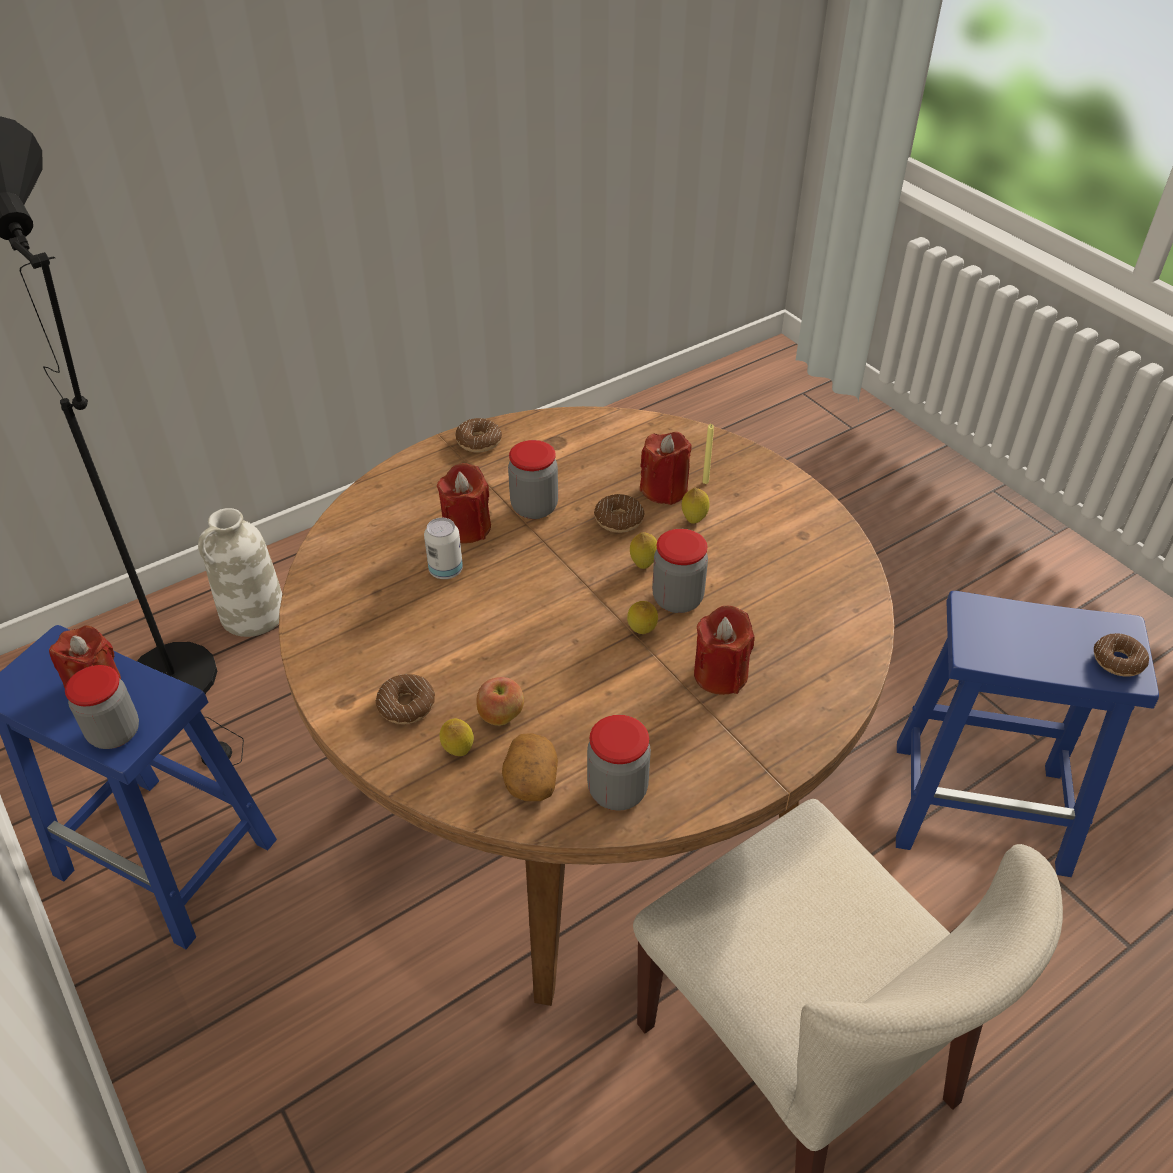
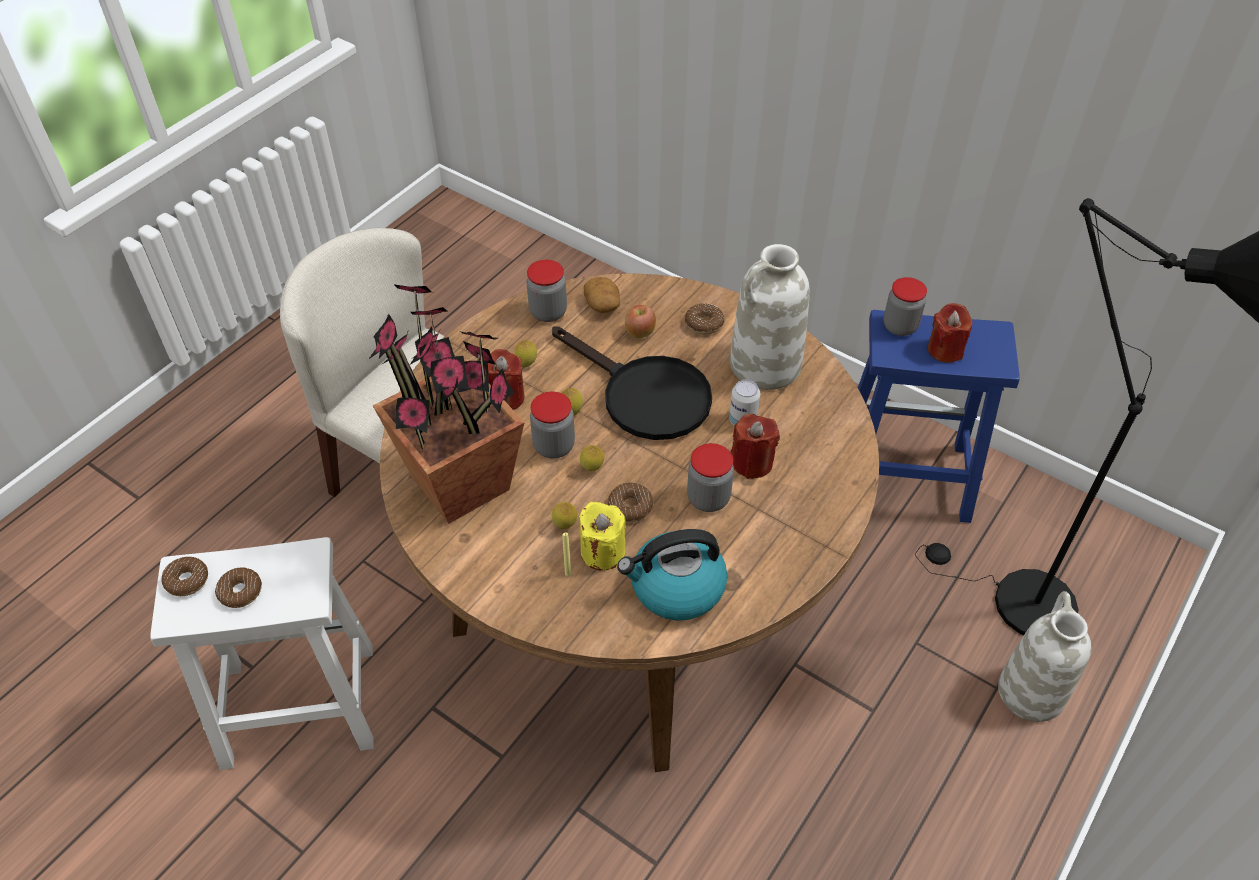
camera: 160 degrees right, 5 degrees up
(372, 625) = (765, 366): none -> white vase
(458, 752) = (654, 307): lemon -> lemon (526, 364)
(479, 441) = (803, 558): donut -> donut (240, 591)
(542, 629) = (644, 395): none -> black frying pan
(608, 448) = (676, 588): none -> kettle
(664, 490) = (603, 552): red candle -> yellow candle
(796, 585) = (462, 484): none -> potted plant
(982, 806) = (296, 706): blue stool -> white stool

